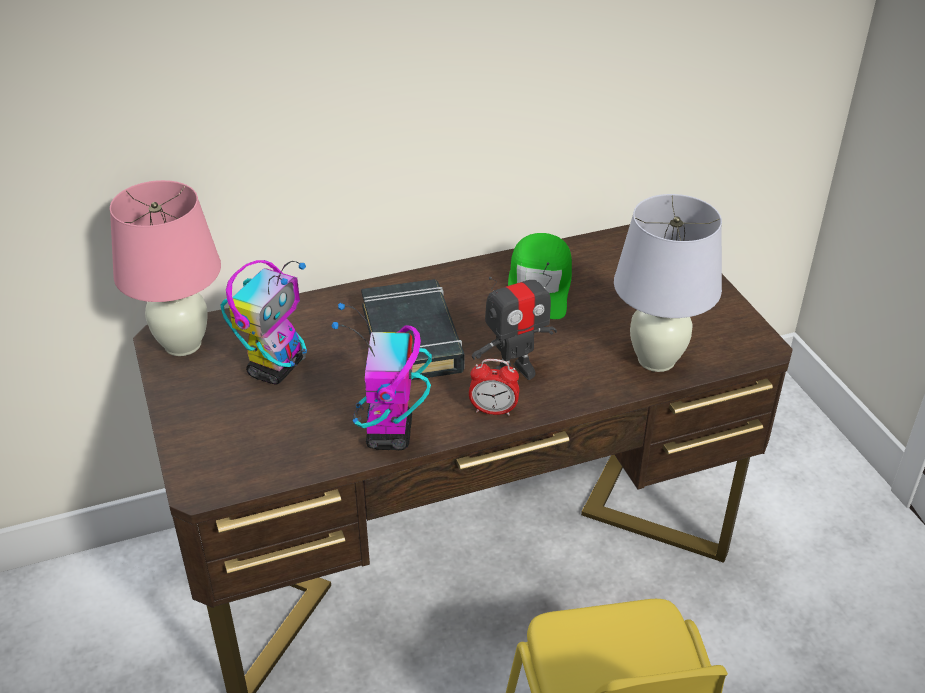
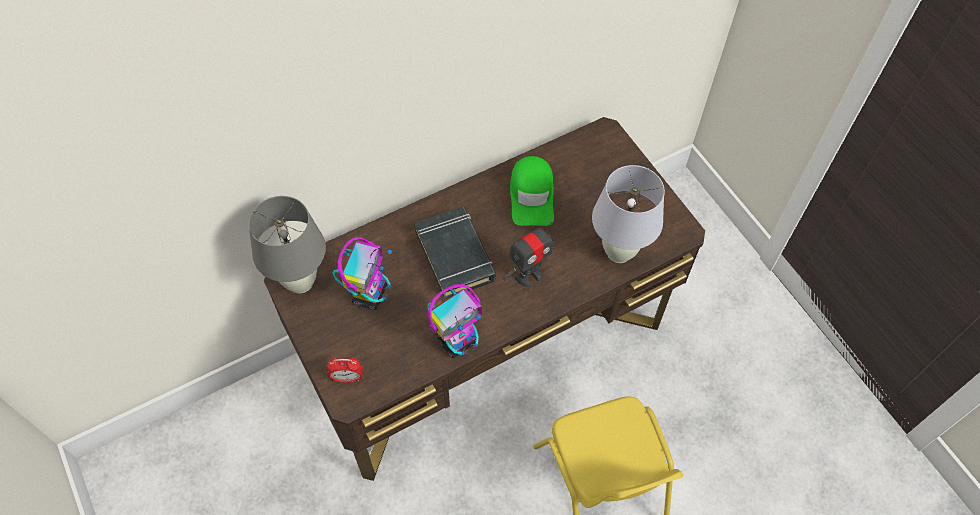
camera: 10 degrees left, 20 degrees up
(183, 345) = (301, 282): pink table lamp -> grey table lamp
(389, 435) = (458, 341): toy robot -> toy robot turned 120 degrees counterclockwise
(493, 410) = (520, 311): alarm clock -> alarm clock (347, 378)

